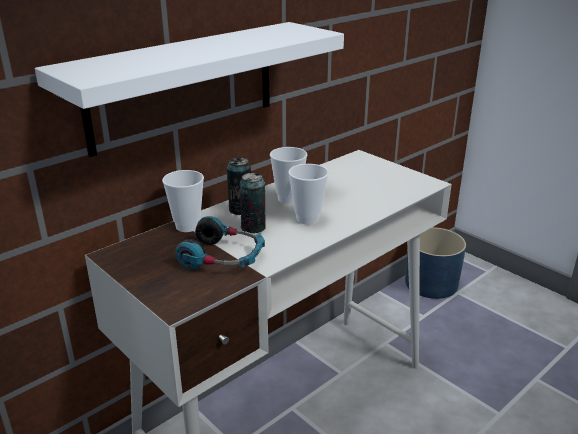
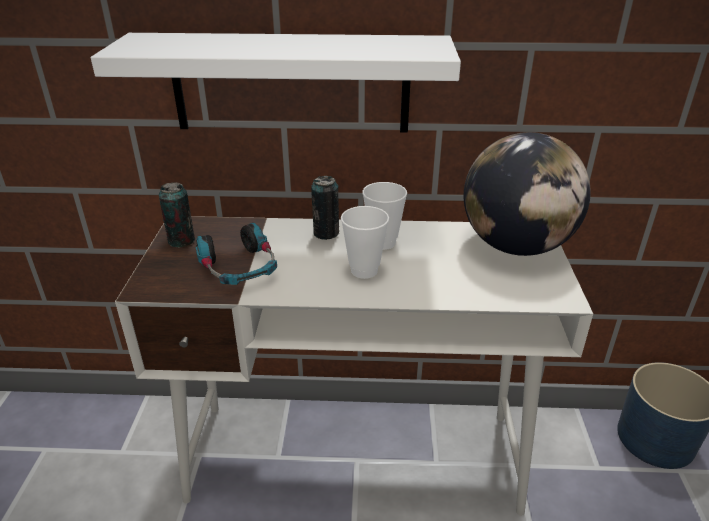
camera: 45 degrees right, 5 degrees up
(187, 226) = (263, 227): cup -> none
(253, 228) = (306, 255): can -> can (181, 241)
(363, 168) = (516, 246): none -> globe

